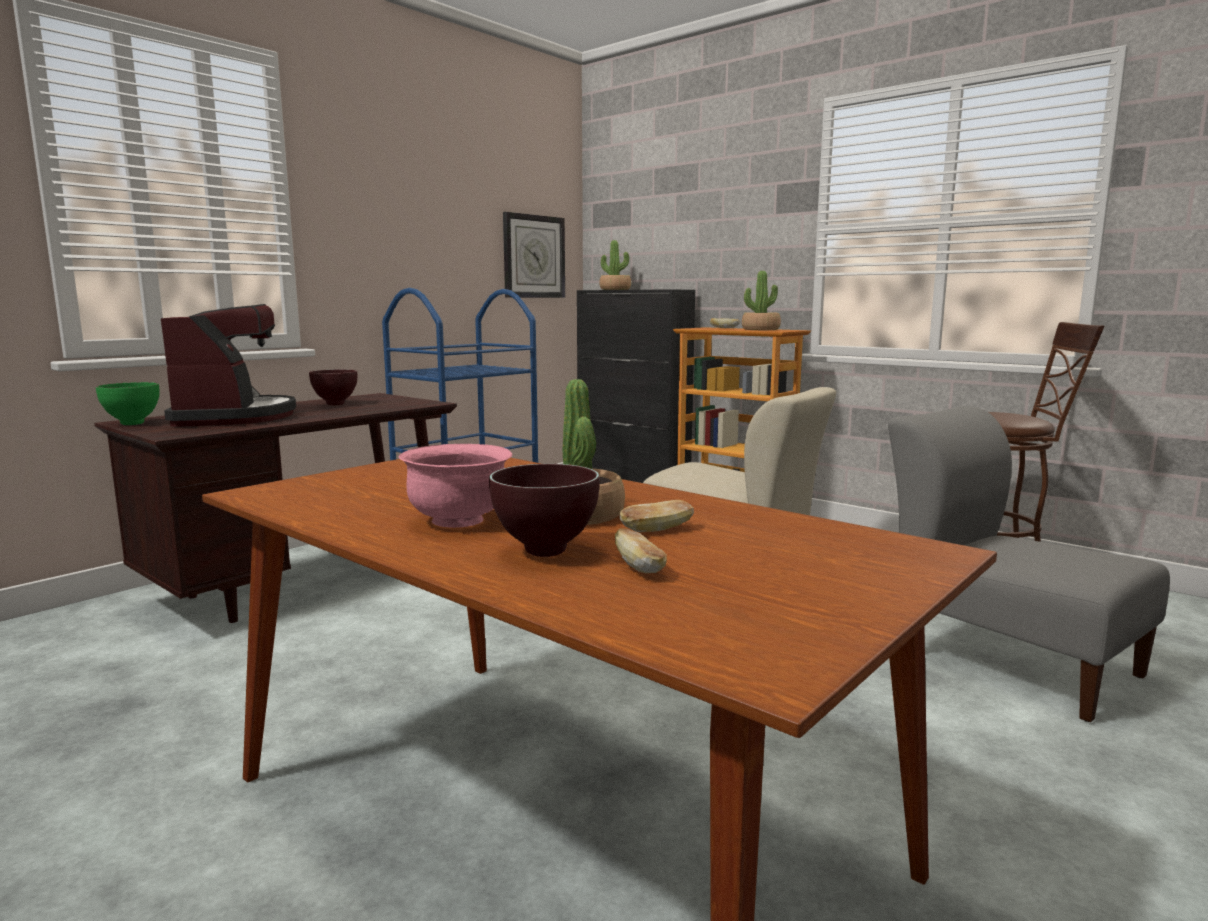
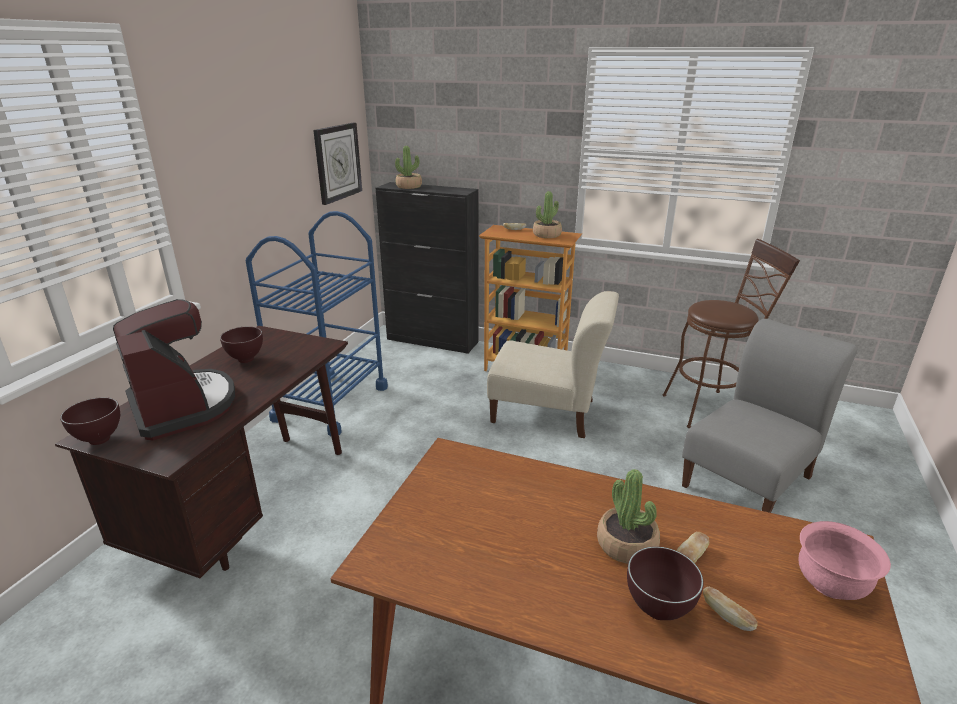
camera: 20 degrees left, 15 degrees up
(134, 424) = (101, 440): green bowl -> brown bowl
(458, 520) = (562, 576): pink bowl -> pink bowl (830, 584)
(1006, 659) = (749, 479): grey chair -> grey chair turned 105 degrees clockwise

